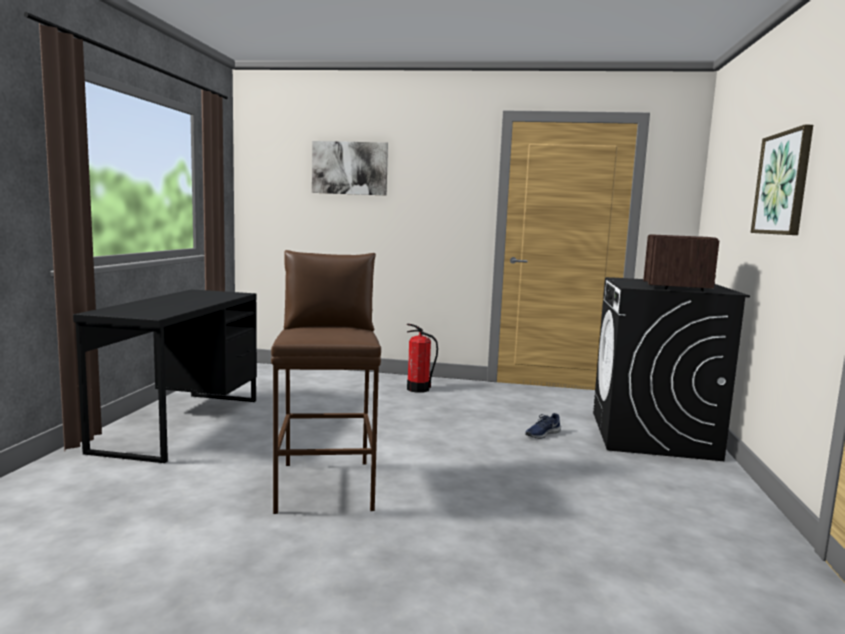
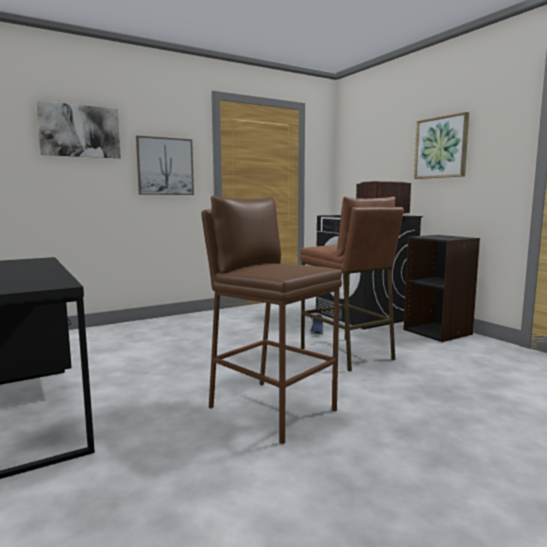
camera: 40 degrees left, 0 degrees up
(418, 389) = (184, 325): fire extinguisher -> none
(435, 204) = (165, 166): none -> picture
(515, 468) = (346, 354): none -> brown stool
(714, 487) = (438, 332): none -> black bookcase

